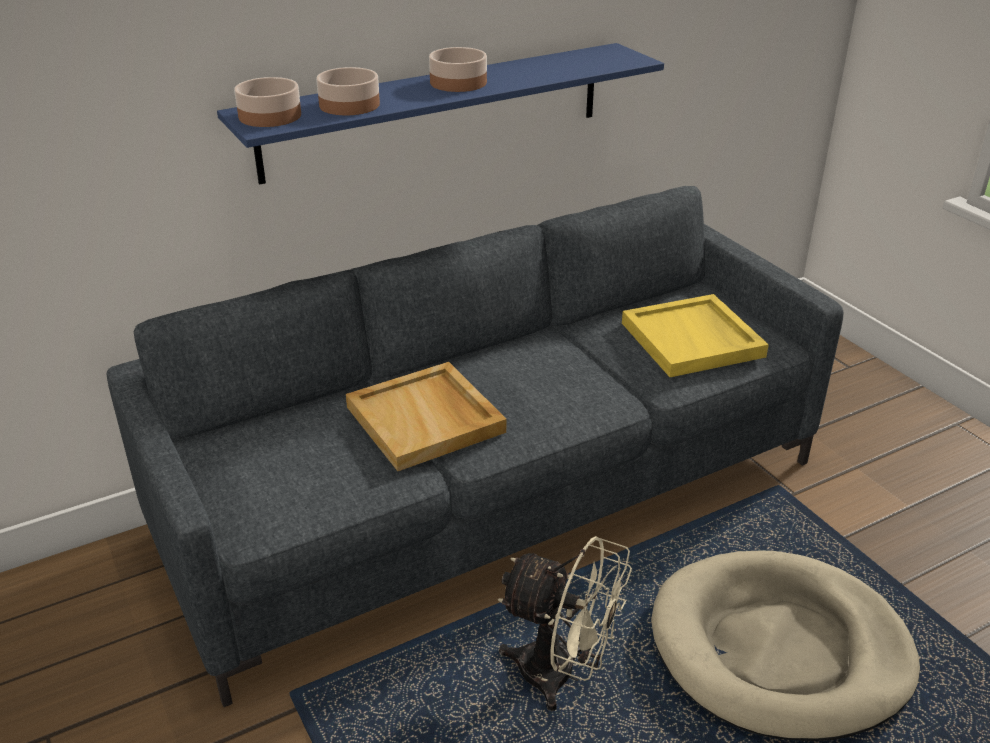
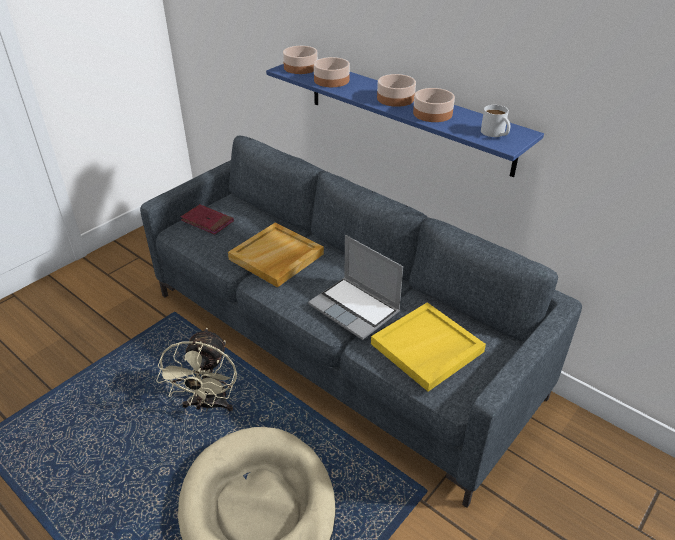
camera: 70 degrees right, 5 degrees up
(256, 480) = (207, 221): none -> red book
(524, 74) = (432, 113): none -> bowl
(593, 374) = (355, 309): none -> laptop
(604, 59) = (495, 133): none -> white mug

